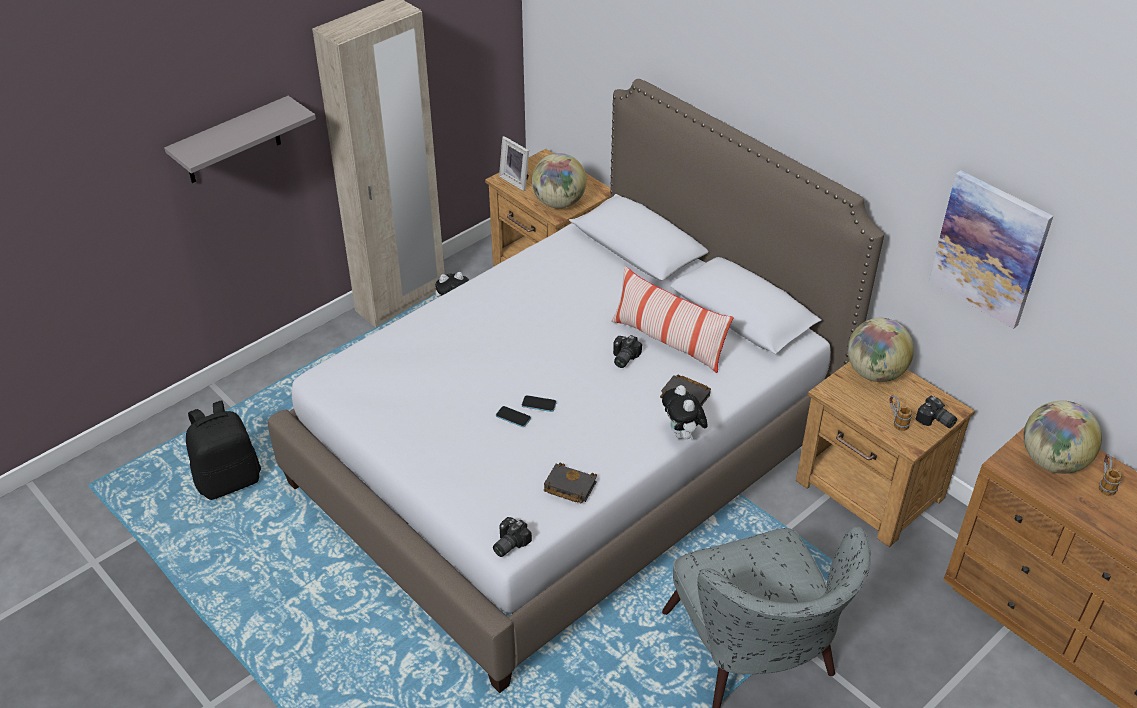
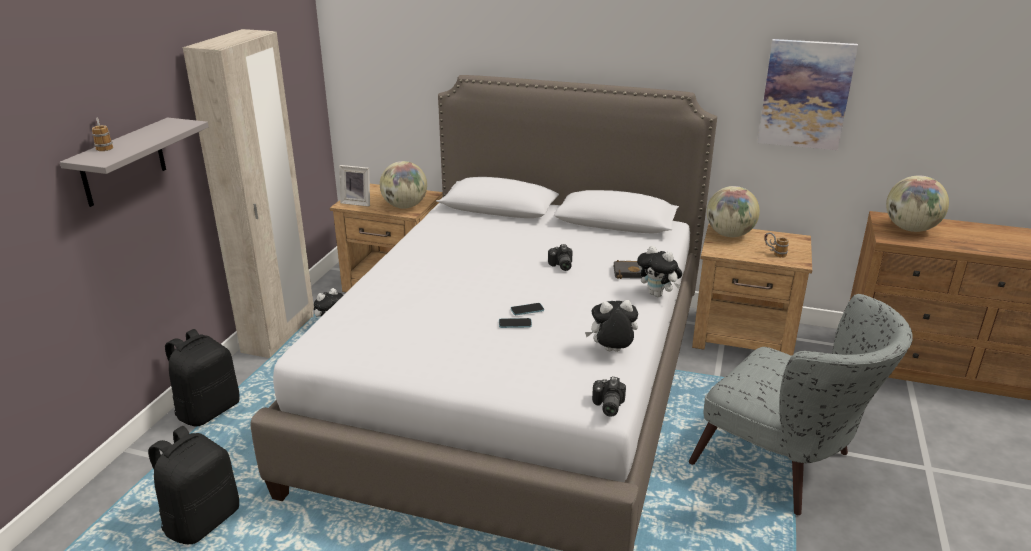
camera: 30 degrees left, 15 degrees down
(293, 368) = (208, 410): none -> black backpack
(568, 487) = (611, 352): black book -> plush toy
(668, 341) = (583, 248): pillow -> none
(935, 421) = (796, 247): camera -> none
(1104, 483) = (951, 230): mug -> mug (104, 146)

